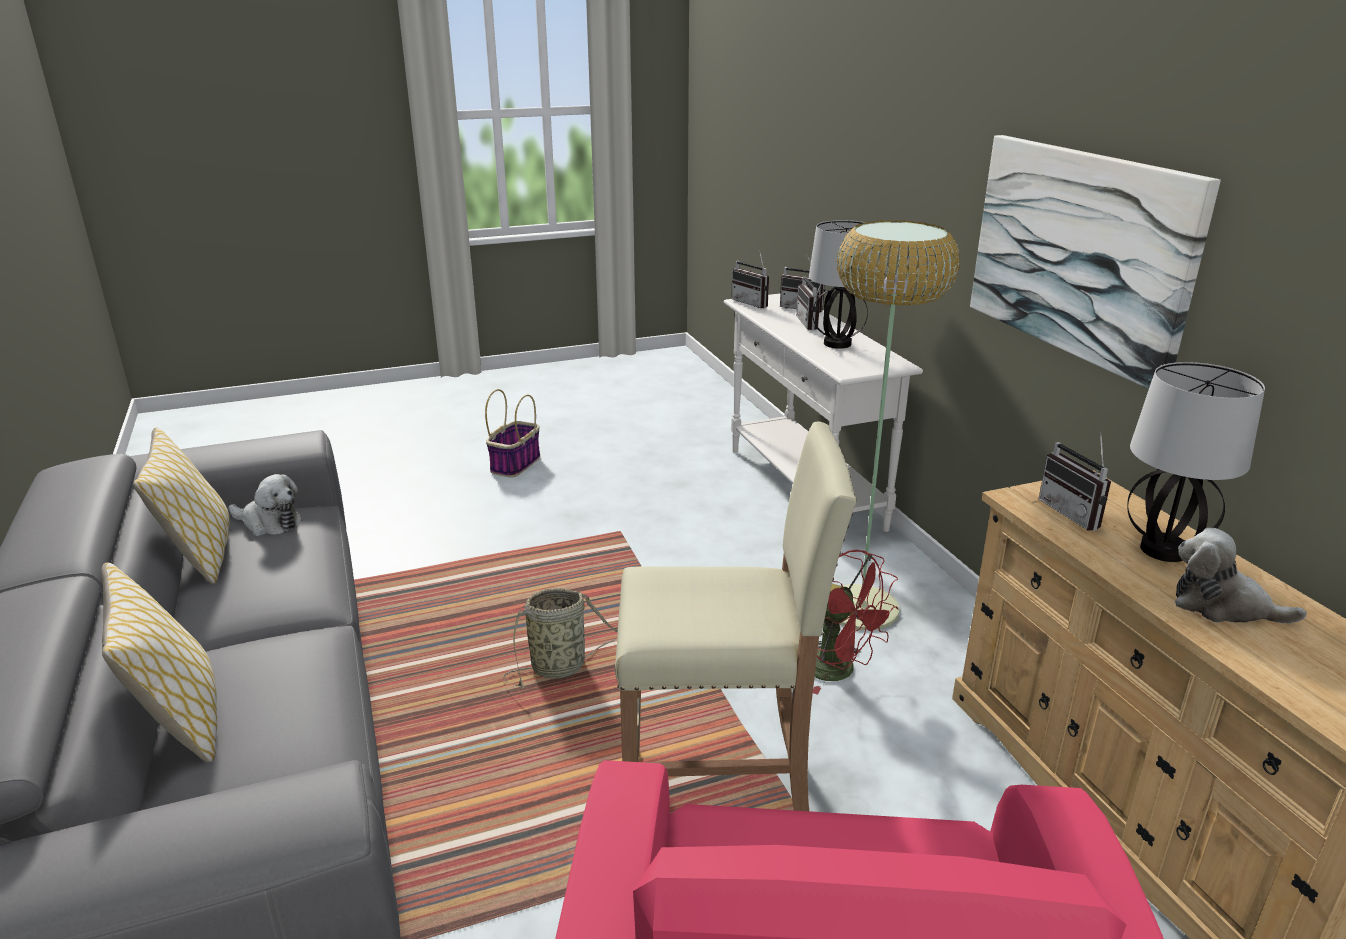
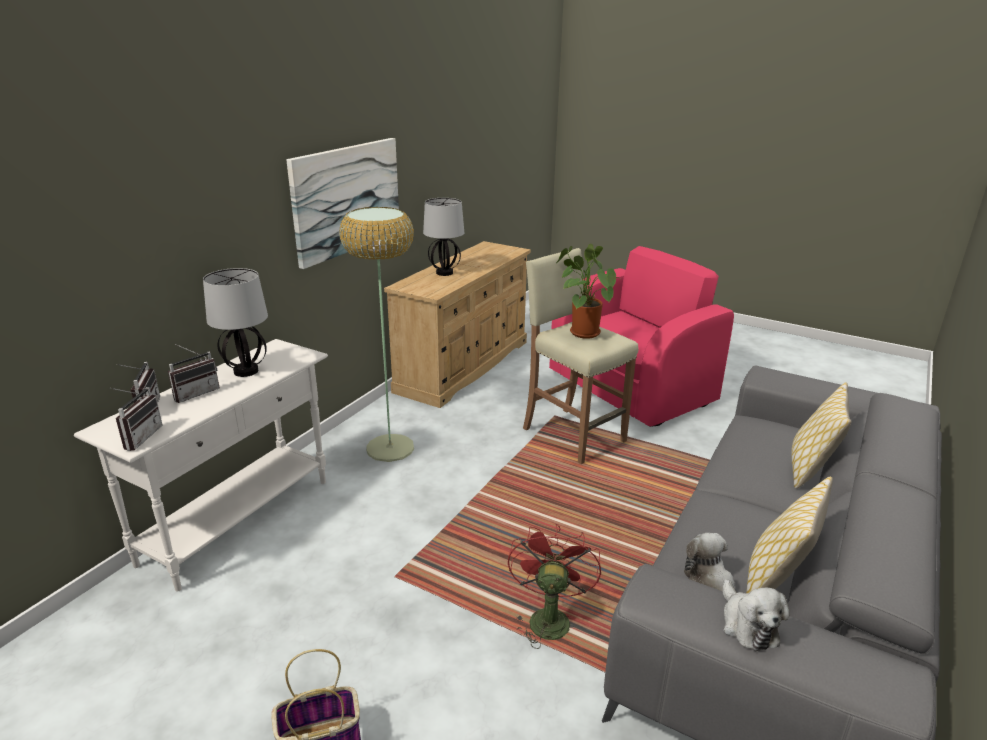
camera: 130 degrees left, 0 degrees up
(562, 666) = (560, 515): basket -> none
(728, 607) = (582, 332): none -> potted plant
(839, 671) = (454, 437): red fan -> red fan (548, 617)
(1075, 514) = (434, 285): radio -> none
(1222, 606) = (472, 265): plush toy -> plush toy (747, 624)

